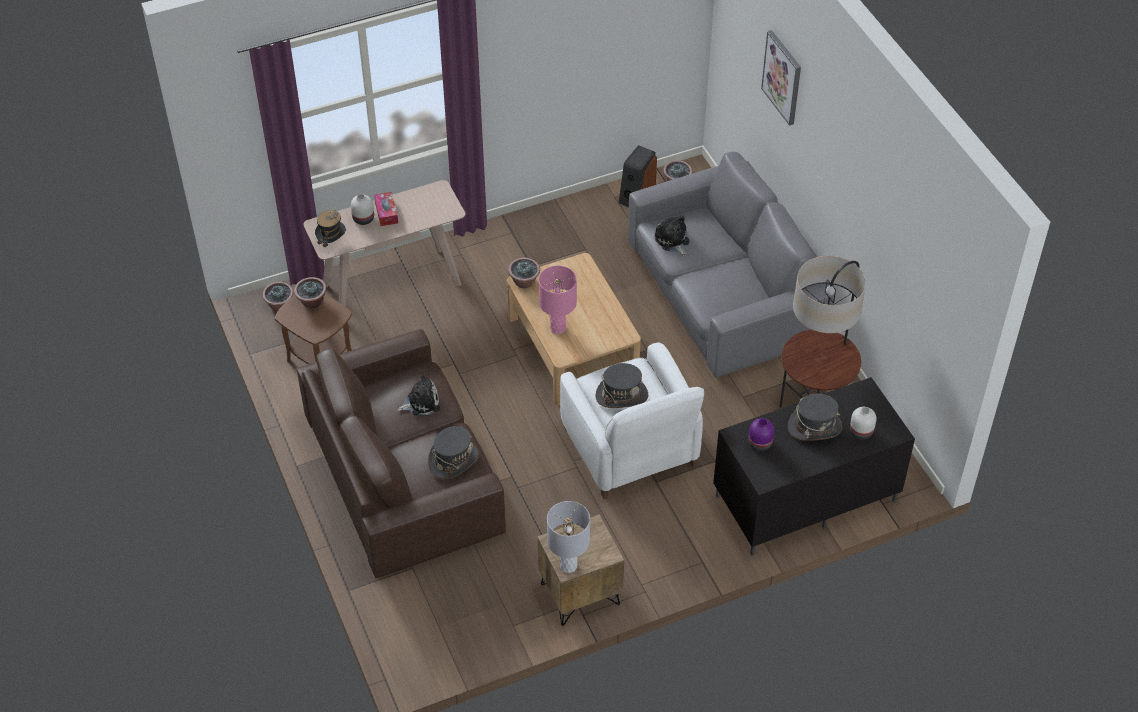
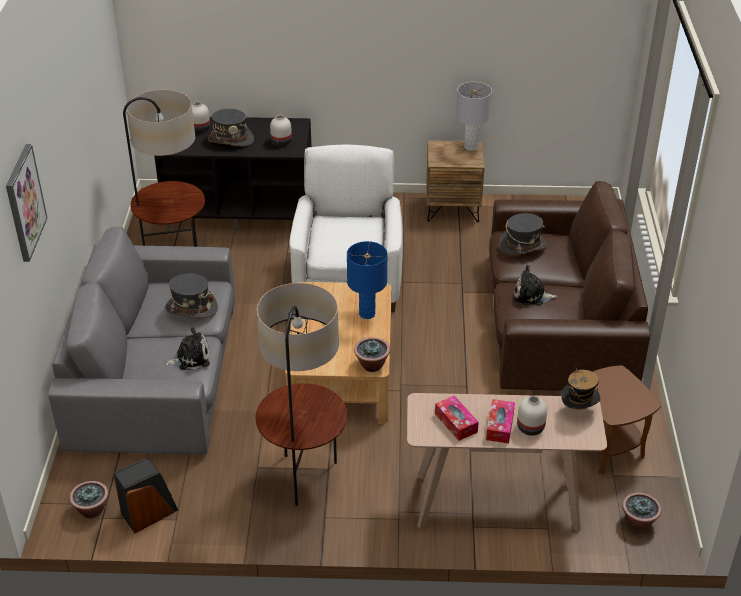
camera: 155 degrees left, 10 degrees down
(312, 302) = (613, 407): potted plant -> none
(419, 205) = (456, 423): none -> tissue box
(544, 253) = (304, 478): none -> floor lamp
(558, 328) = (367, 313): pink table lamp -> blue table lamp
(621, 395) = (352, 233): grey hat -> grey hat (191, 308)
(672, 241) = (190, 358): plush toy -> plush toy turned 105 degrees counterclockwise
(760, 443) = (281, 142): purple vase -> white vase

